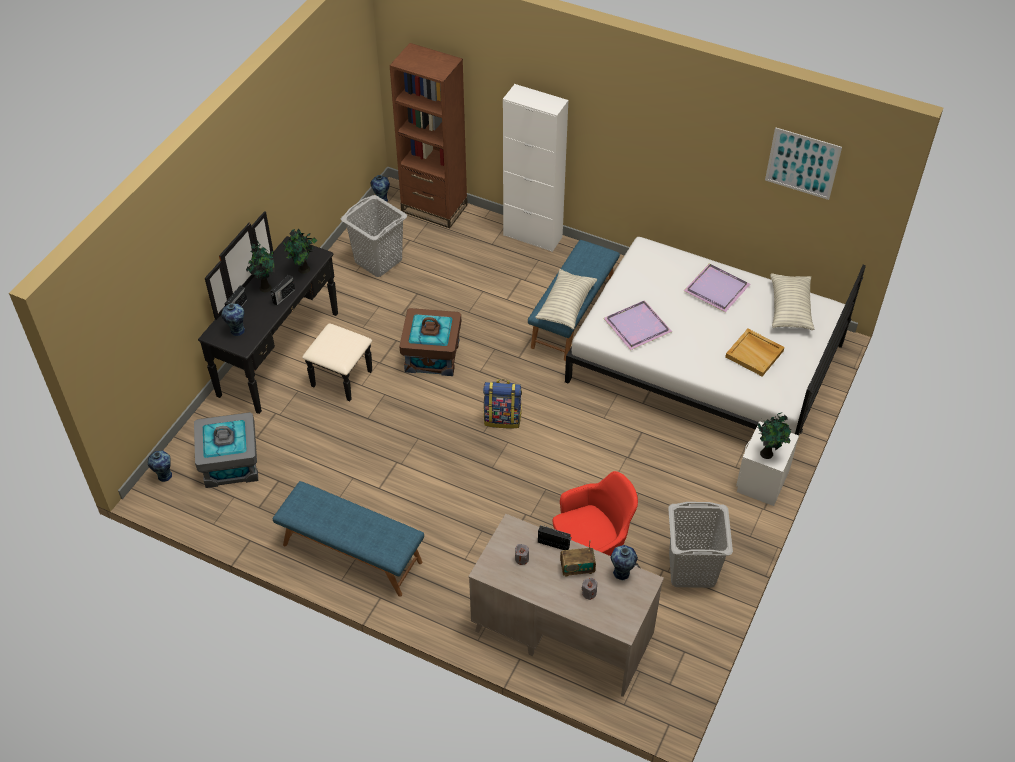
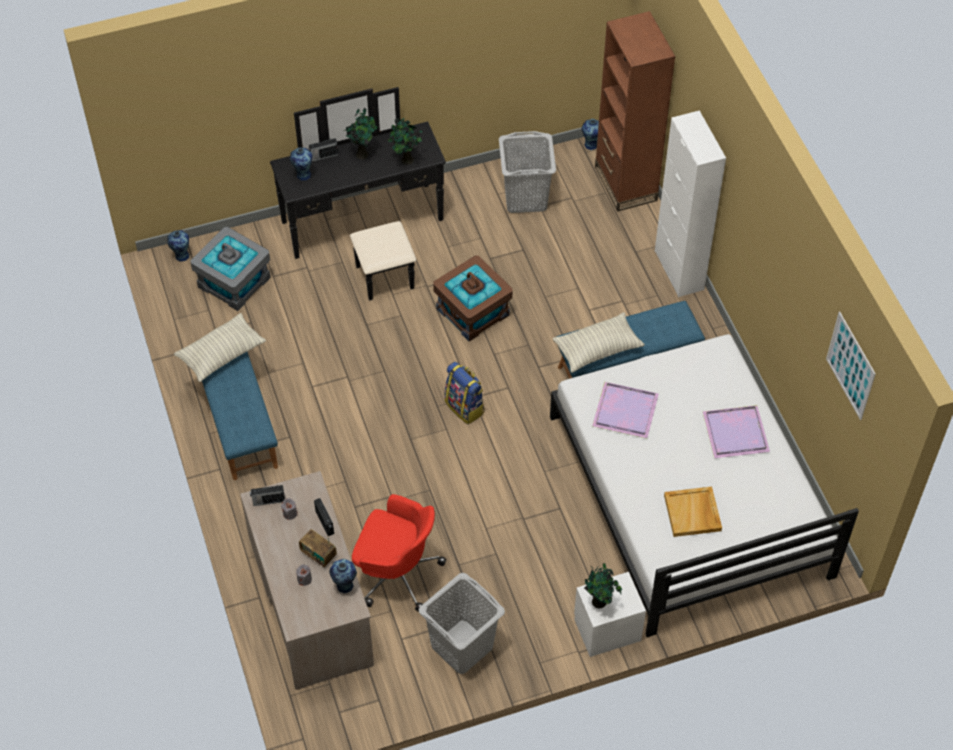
camera: 45 degrees right, 5 degrees up
(283, 296) = (366, 172): radio -> radio (268, 501)
(790, 309) = (778, 501): pillow -> pillow (221, 354)

